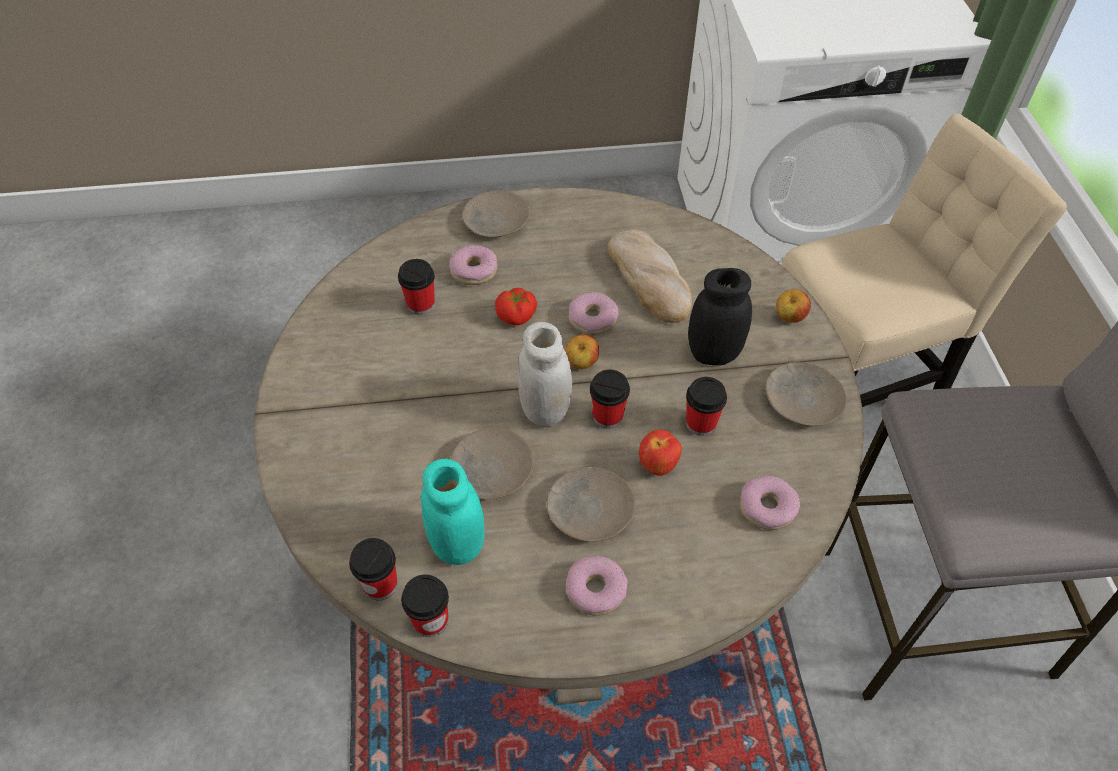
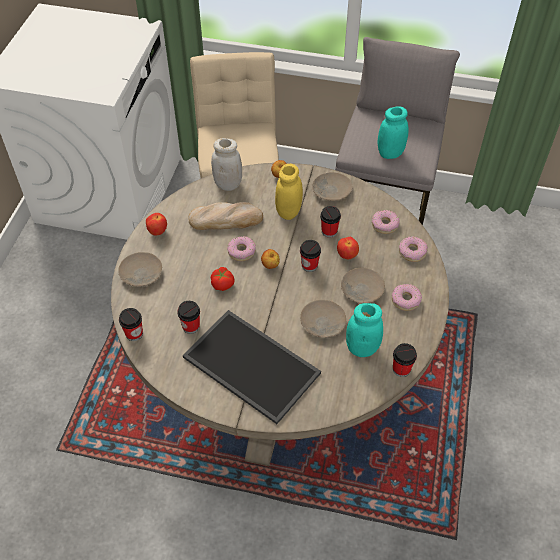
camera: 70 degrees left, 0 degrees up
(374, 400) = (253, 364): none -> tray
(380, 584) = (374, 386): cup -> cup (134, 334)
(474, 271) = (177, 294): donut -> donut (412, 252)
(545, 410) = (294, 289): white jar -> white jar (228, 184)
(582, 212) = (158, 231): none -> apple
(713, 353) = (288, 212): black jar -> yellow jar
(967, 469) = (390, 153): none -> turquoise jar

